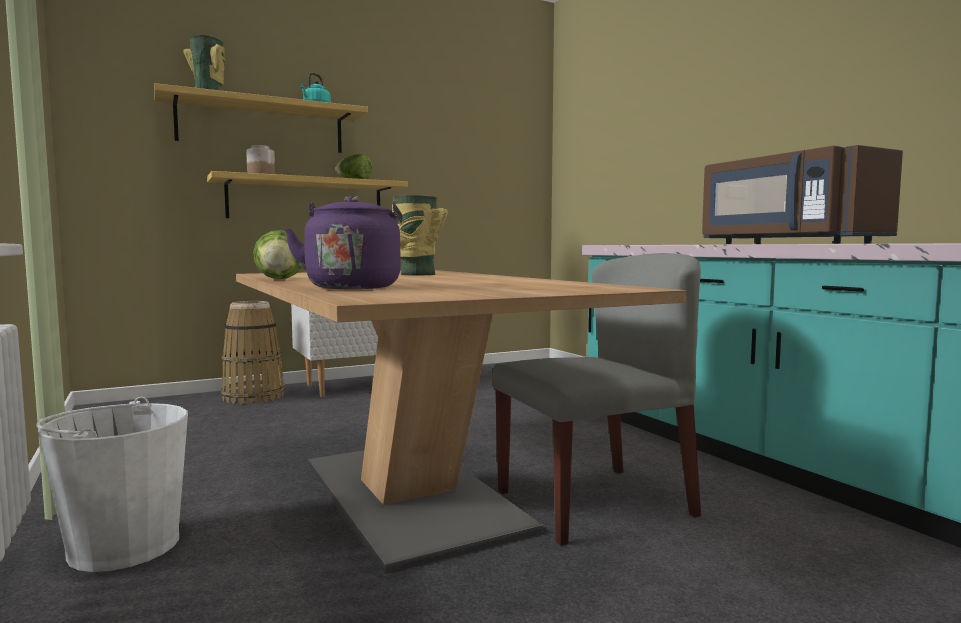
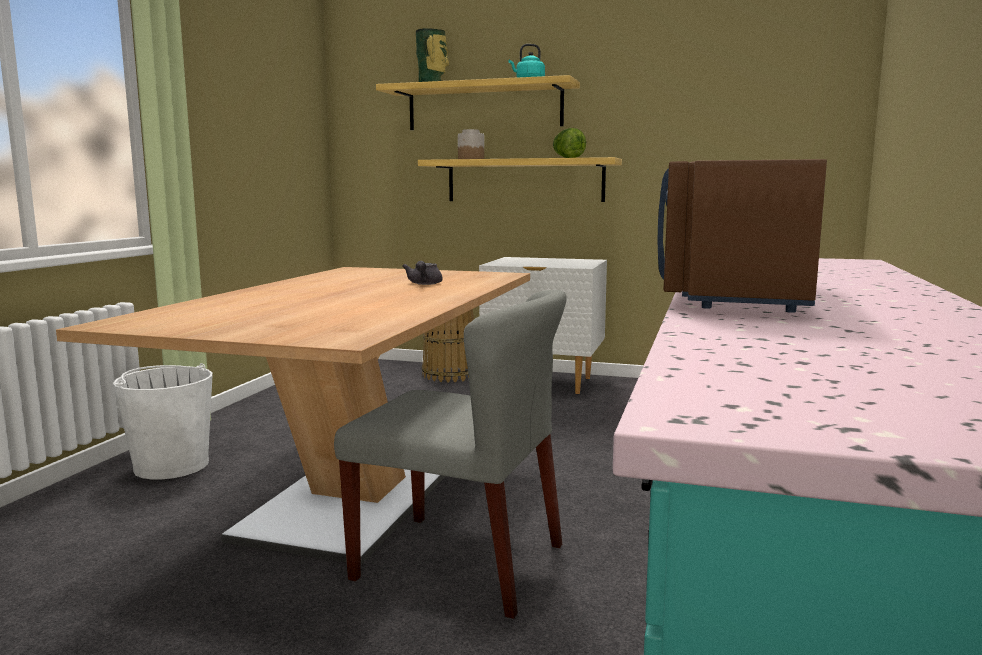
camera: 45 degrees right, 5 degrees up
(280, 279) = (282, 283): lettuce -> none
(353, 287) = (221, 304): purple kettle -> none
(415, 274) = (424, 284): vase -> grey teapot

